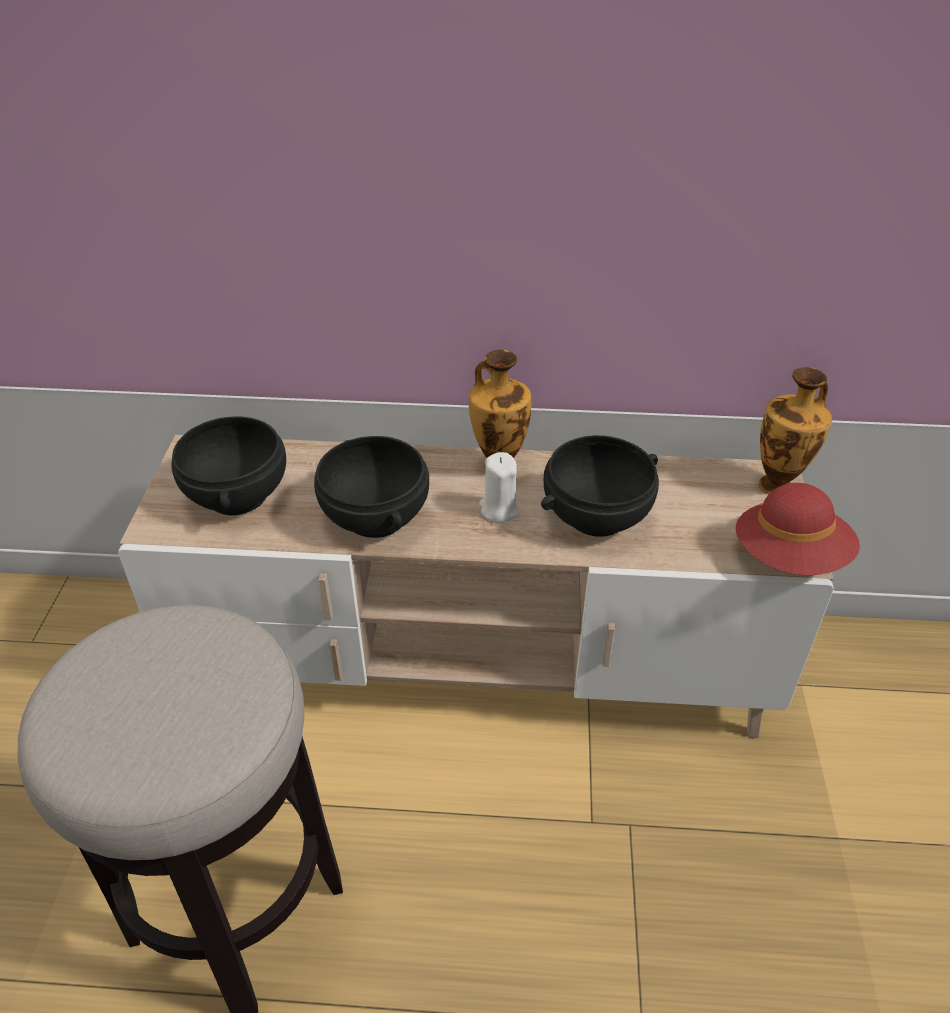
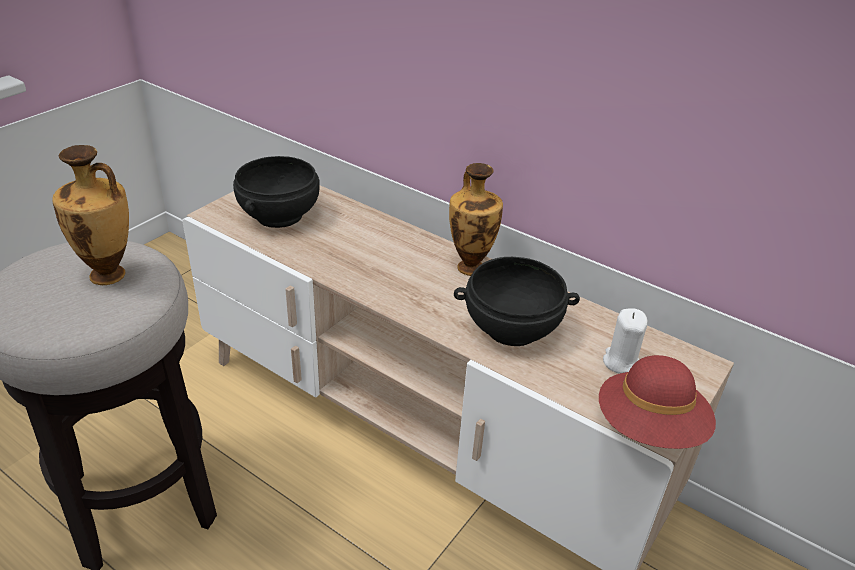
camera: 30 degrees right, 5 degrees down
(377, 516) = (353, 263): black bowl -> none
(499, 509) = (441, 293): white candle -> white candle (620, 361)
(777, 485) = (694, 372): vase -> vase (110, 276)

